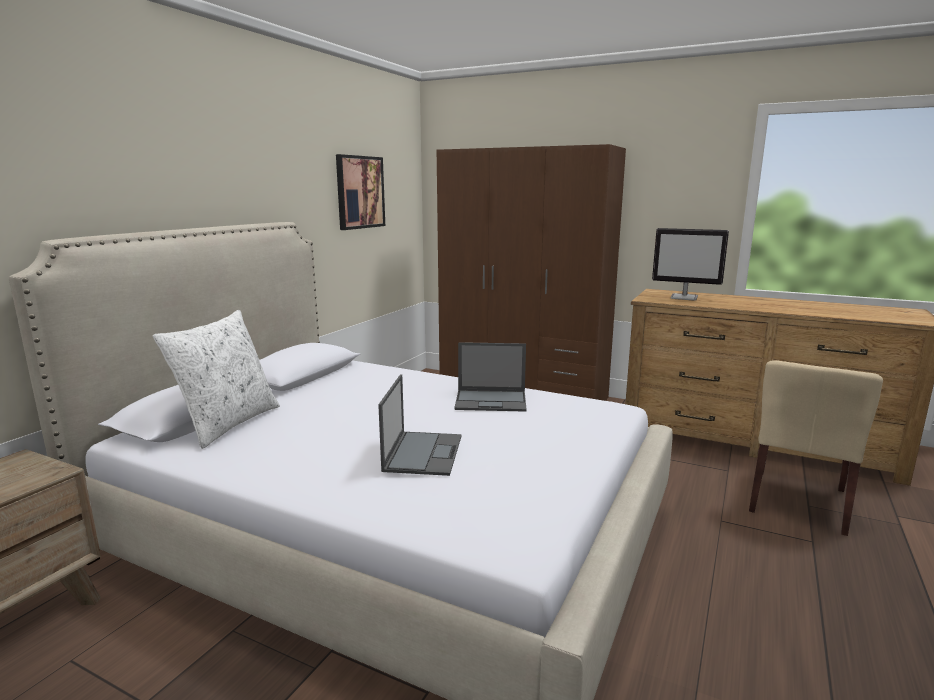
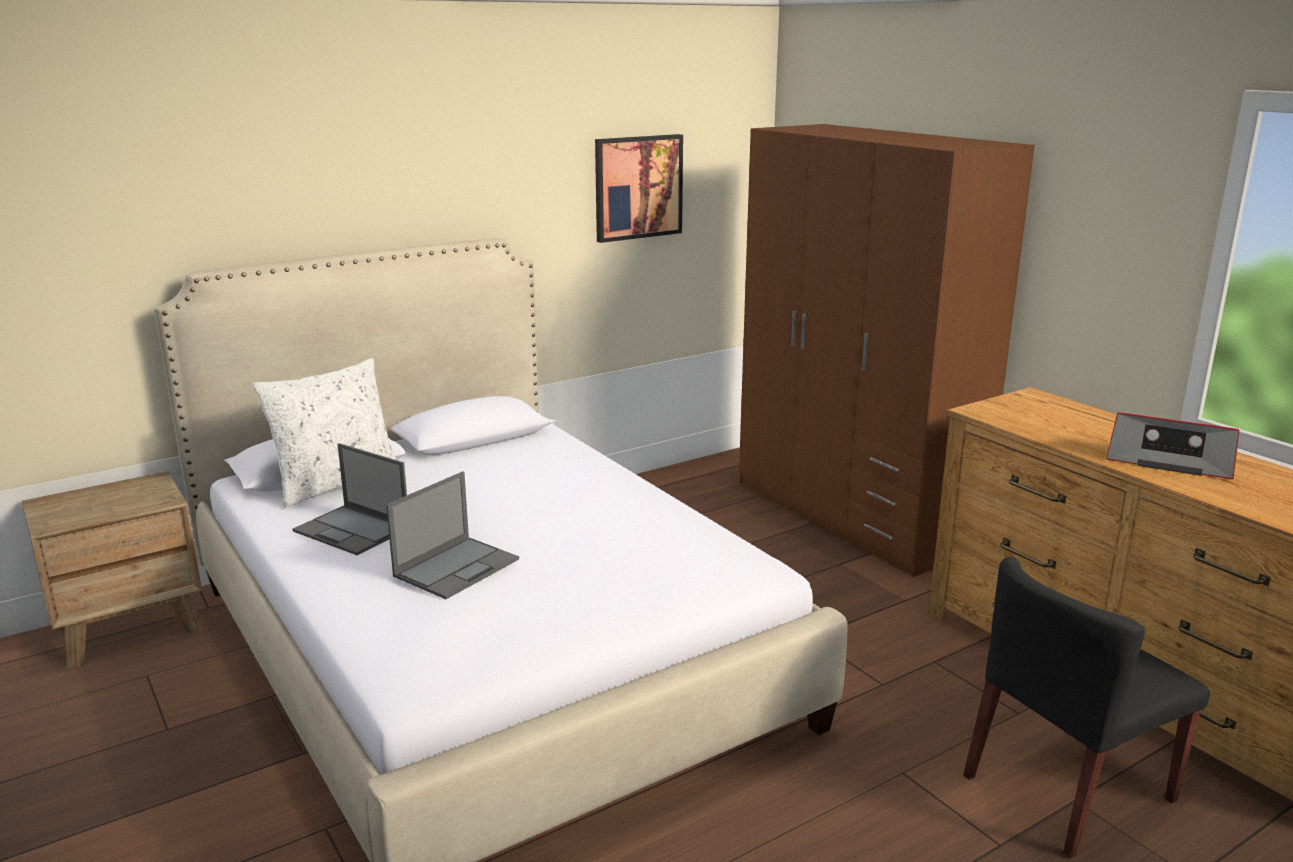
camera: 30 degrees right, 5 degrees up
(491, 401) = (625, 522): laptop -> laptop (353, 530)
(684, 298) = (1049, 418): monitor -> none
(771, 305) = (1169, 461): none -> radio
(798, 501) = (1067, 789): beige chair -> black chair

